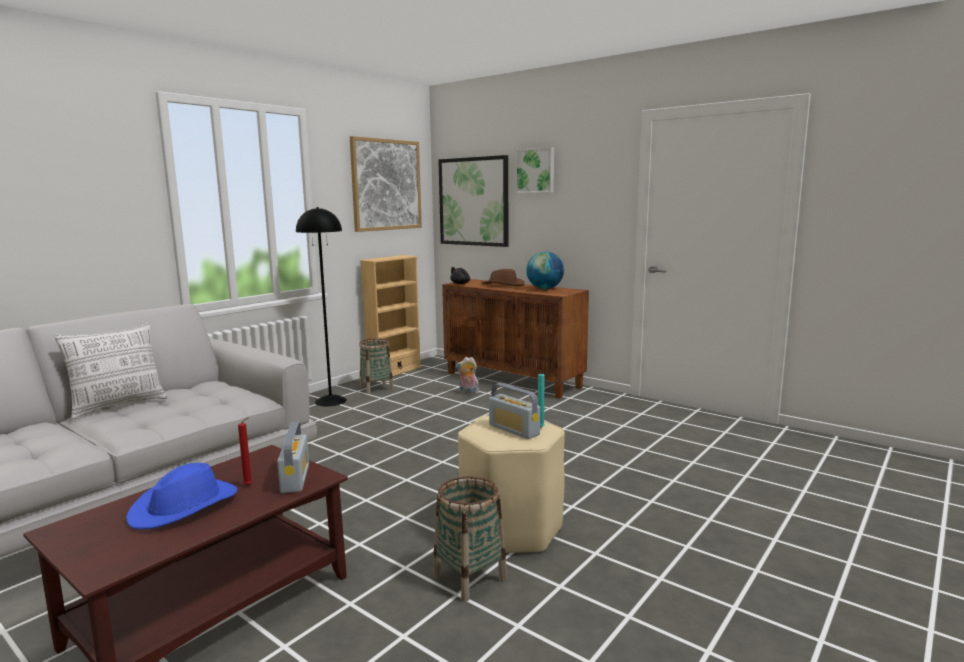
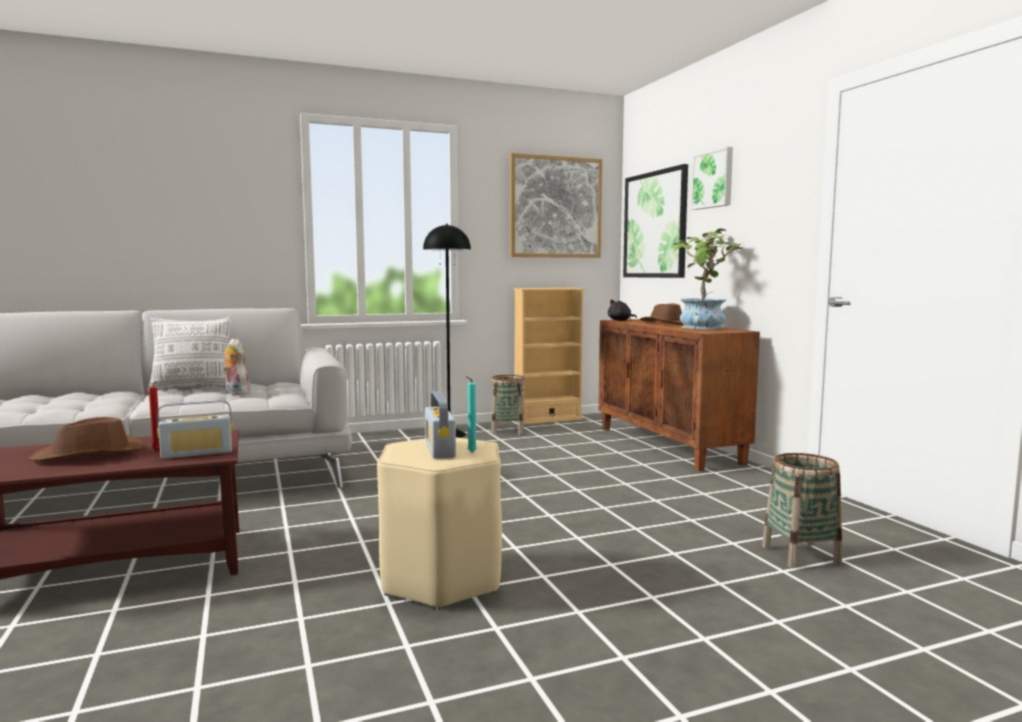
camera: 30 degrees right, 5 degrees down
(185, 506) = (91, 454): blue hat -> brown hat
(295, 478) = (197, 453): radio -> radio turned 45 degrees clockwise
(468, 393) = (596, 449): plush toy -> plush toy (235, 393)
(470, 578) = (333, 608): basket -> basket (801, 555)
(545, 289) = (704, 328): globe -> potted plant

